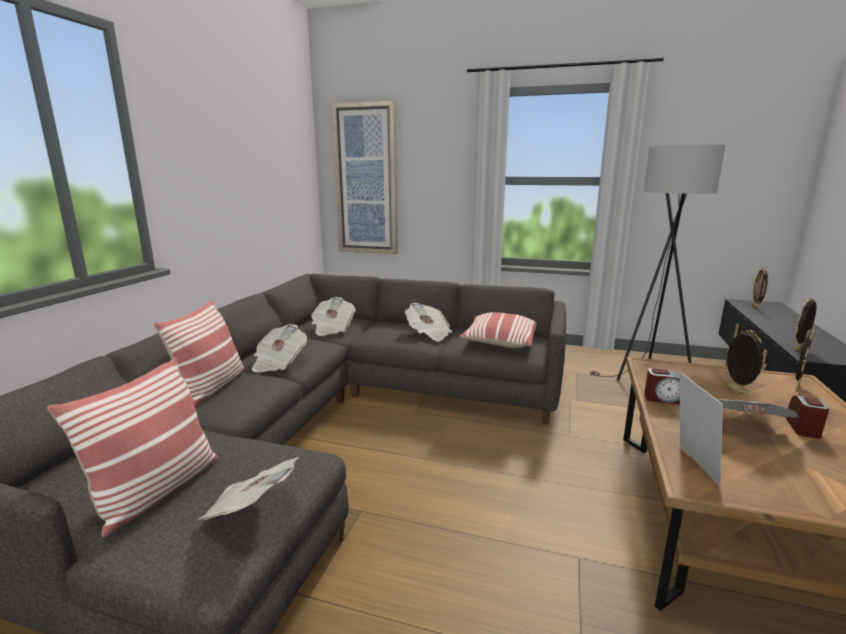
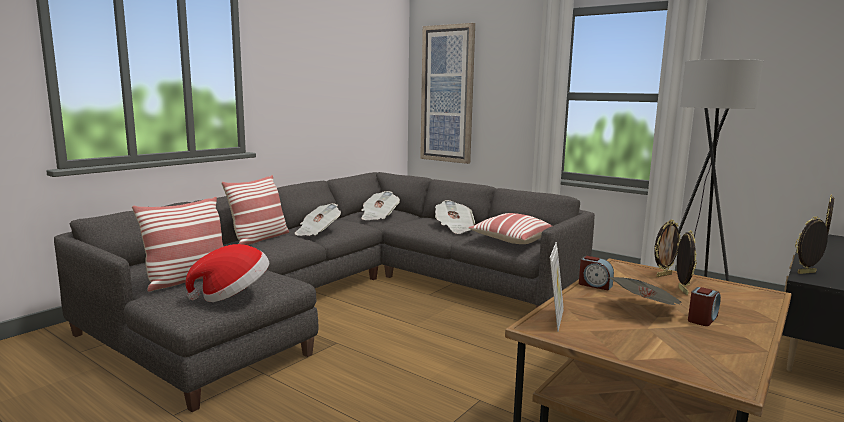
camera: 20 degrees right, 5 degrees down
(252, 509) = (233, 295): newspaper -> hat
(796, 387) = (752, 297): picture frame -> picture frame (663, 275)

